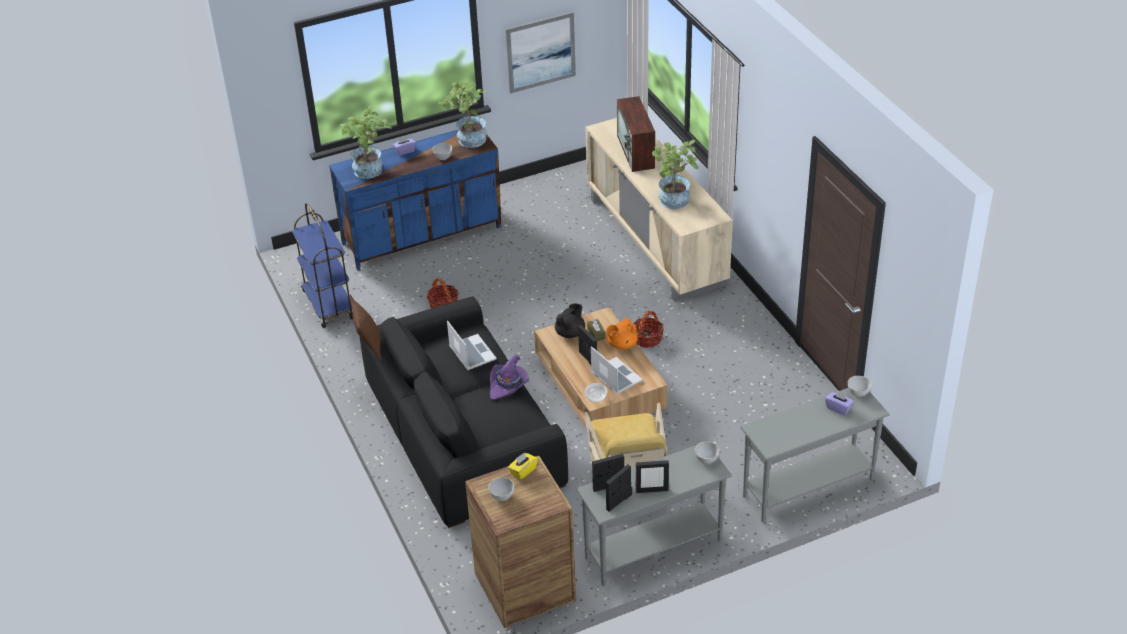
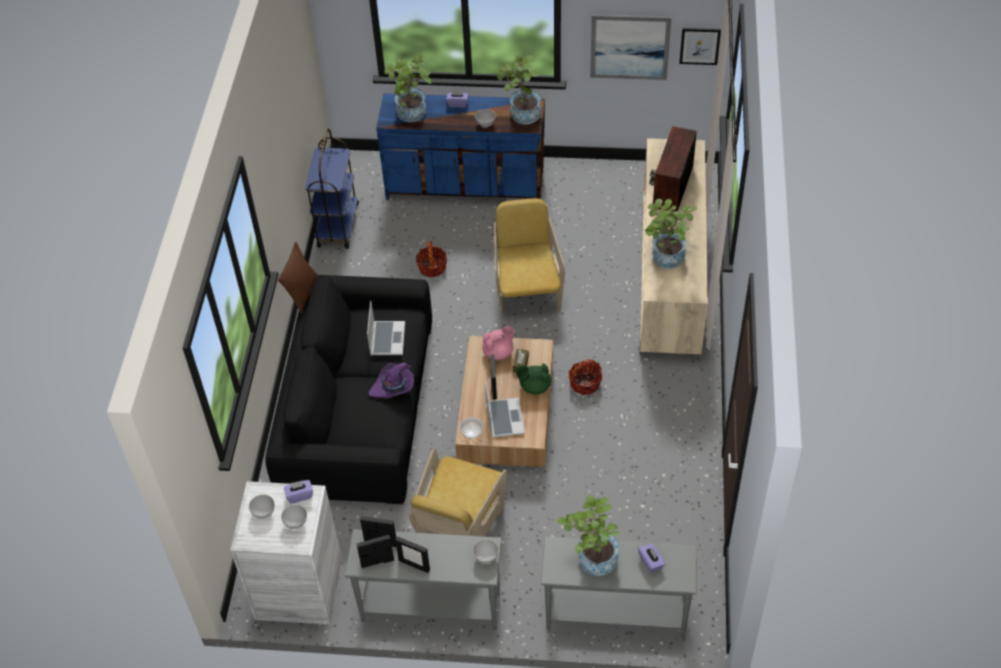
camera: 30 degrees right, 10 degrees up
(523, 471) = (299, 495): yellow tissue box -> purple tissue box
(524, 586) = (298, 587): brown cabinet -> white cabinet
(542, 291) = (527, 290): none -> yellow armchair
(570, 333) = (498, 352): black teapot -> pink teapot
(599, 33) = (699, 46): none -> picture
(621, 345) = (534, 386): orange teapot -> green teapot
(792, 426) = (591, 560): none -> potted plant
(858, 393) = (683, 555): grey bowl -> grey bowl (296, 523)

